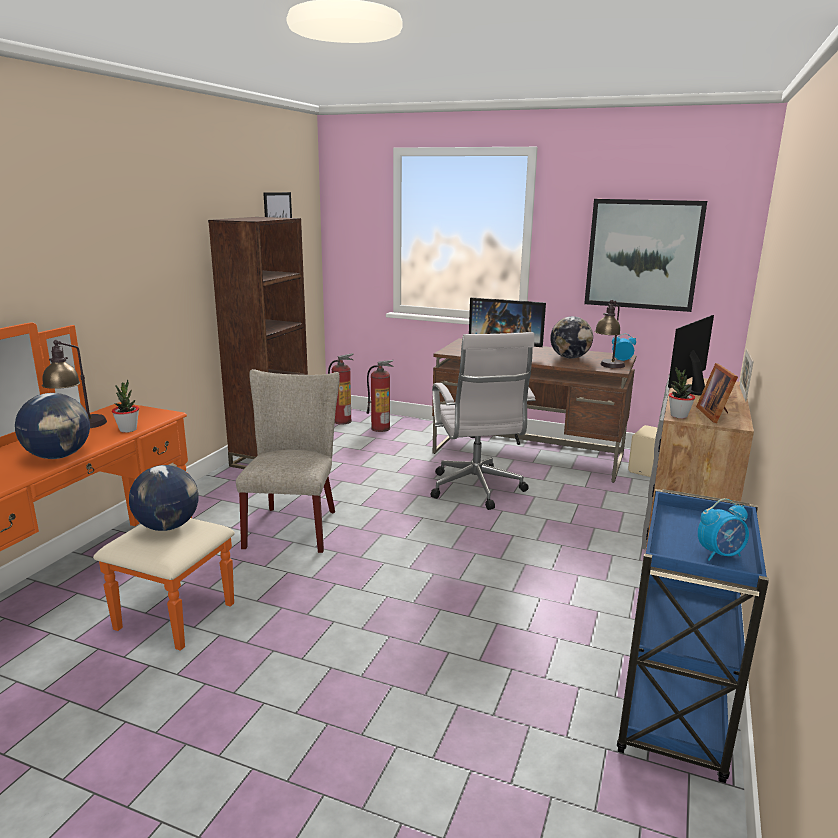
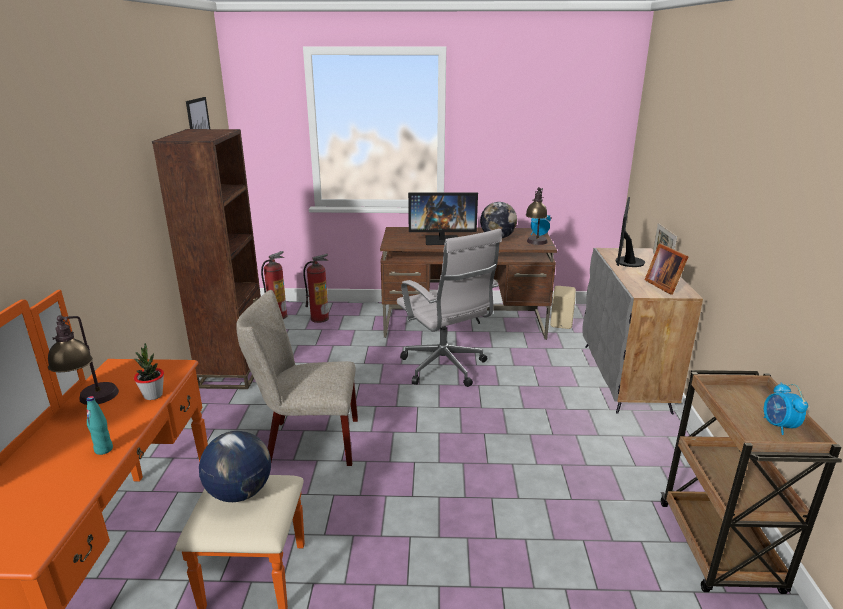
camera: 20 degrees left, 5 degrees up
(58, 456) = (104, 449): globe -> turquoise bottle
(294, 525) = (306, 442): beige chair -> beige chair turned 75 degrees counterclockwise
(643, 254) = (543, 141): picture -> none
(673, 718) = (719, 549): blue cart -> brown cart
(678, 416) = (640, 292): potted plant -> none
(720, 554) = (779, 426): alarm clock -> alarm clock turned 120 degrees clockwise

